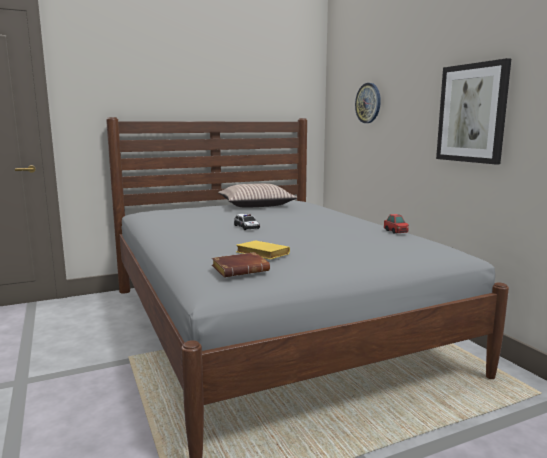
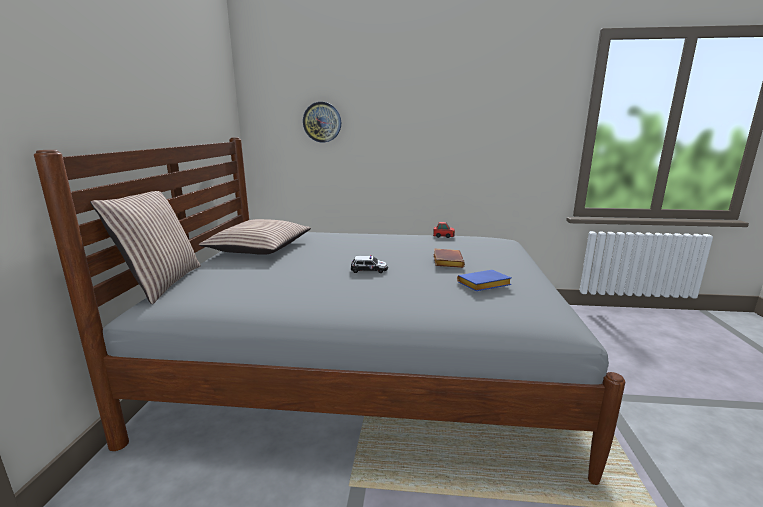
camera: 60 degrees left, 5 degrees up
(171, 207) = (161, 283): none -> pillow
(241, 269) = (528, 301): brown book -> brown book (446, 261)
(260, 254) = (483, 285): yellow book -> blue book
(472, 113) = (455, 135): picture -> none

